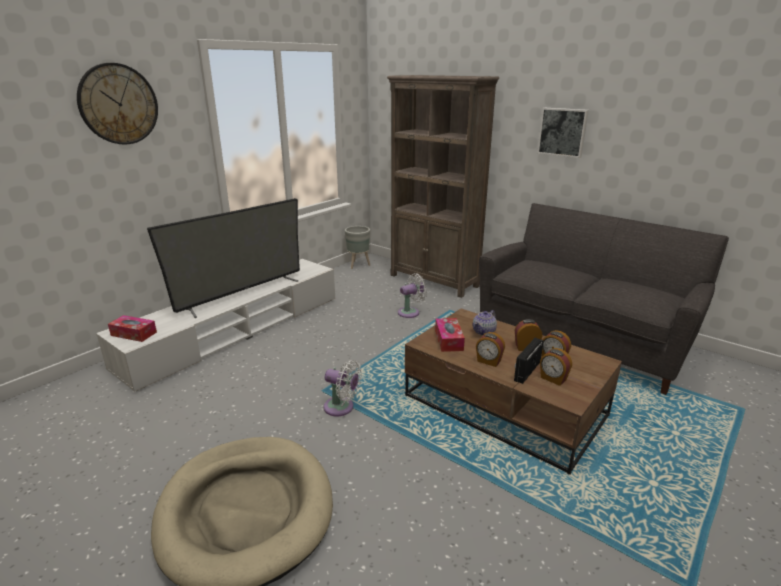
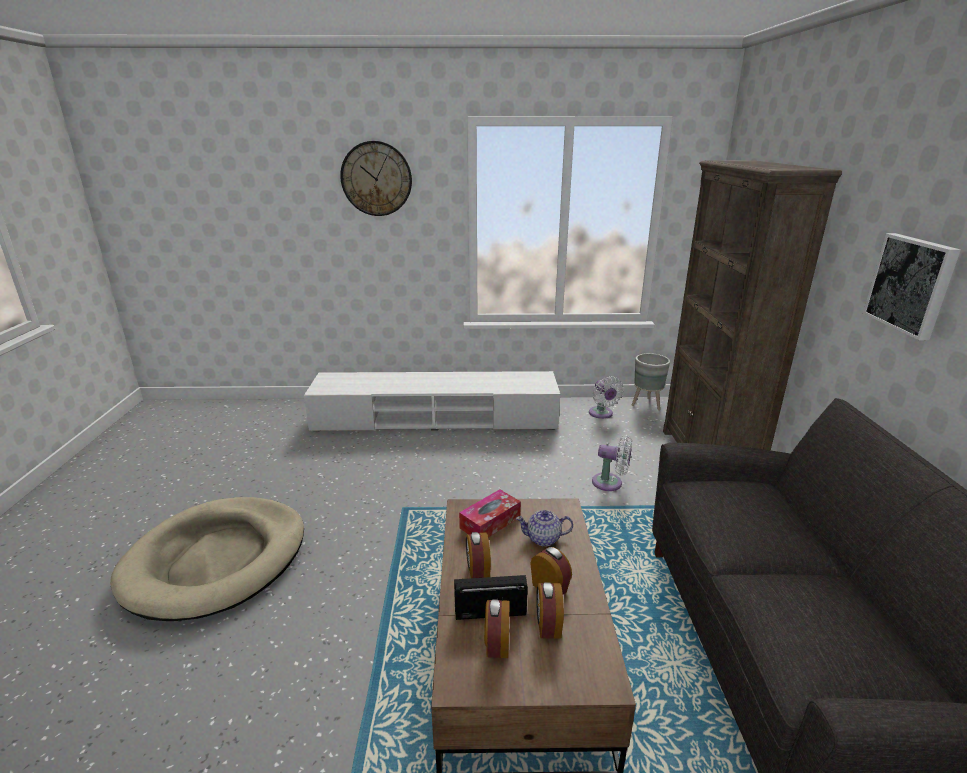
camera: 50 degrees right, 0 degrees up
(134, 334) = (332, 383): tissue box -> none
(242, 294) = (444, 384): television -> none
(341, 408) = (389, 533): white fan -> white fan (602, 414)

